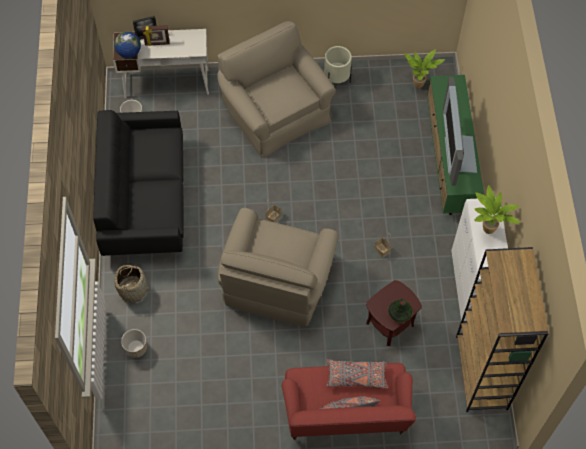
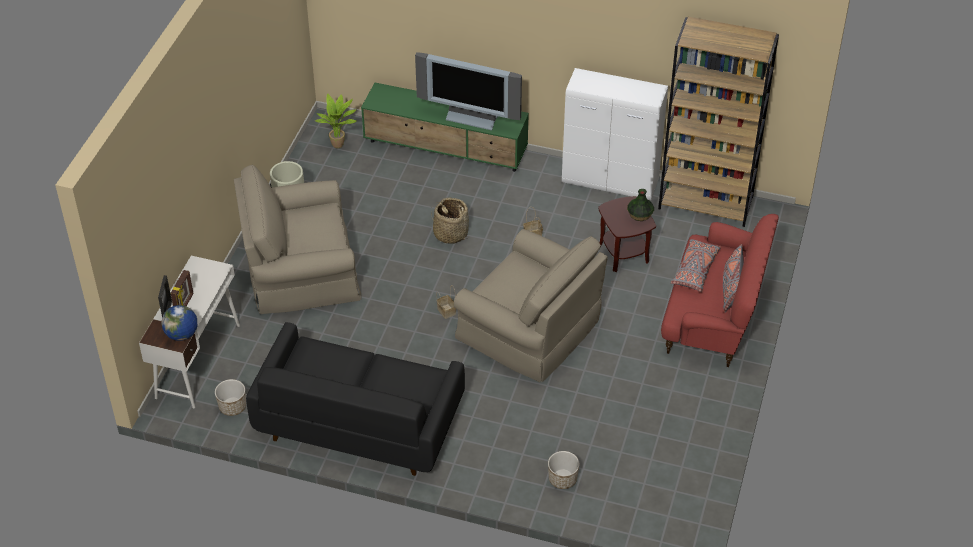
camera: 70 degrees left, 15 degrees down
(133, 289) = (481, 464): basket -> basket (450, 233)
(487, 231) = (609, 86): potted plant -> none

